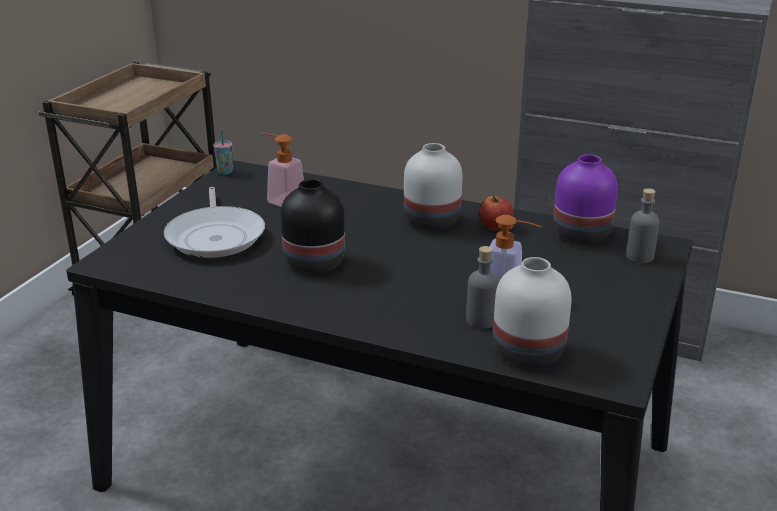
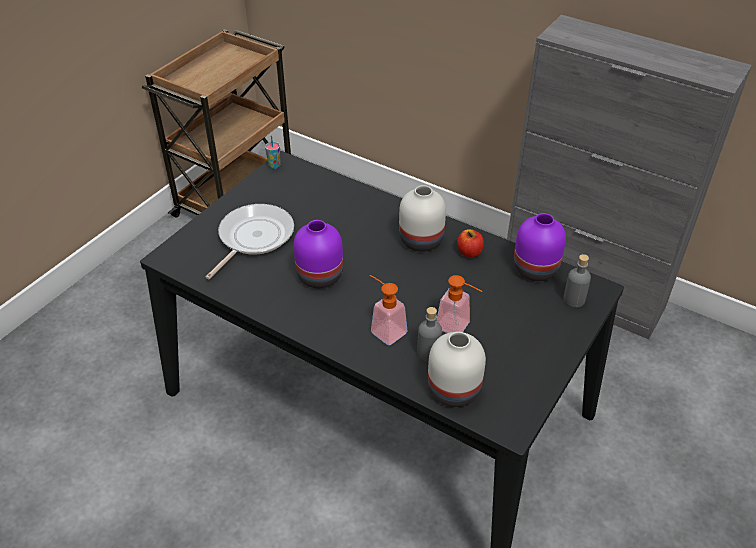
camera: 10 degrees right, 15 degrees up
(216, 236) = (253, 238): frying pan -> frying pan turned 150 degrees counterclockwise
(281, 200) = (311, 203): soap dispenser -> soap dispenser (384, 329)
(315, 264) = (320, 277): black vase -> purple vase

